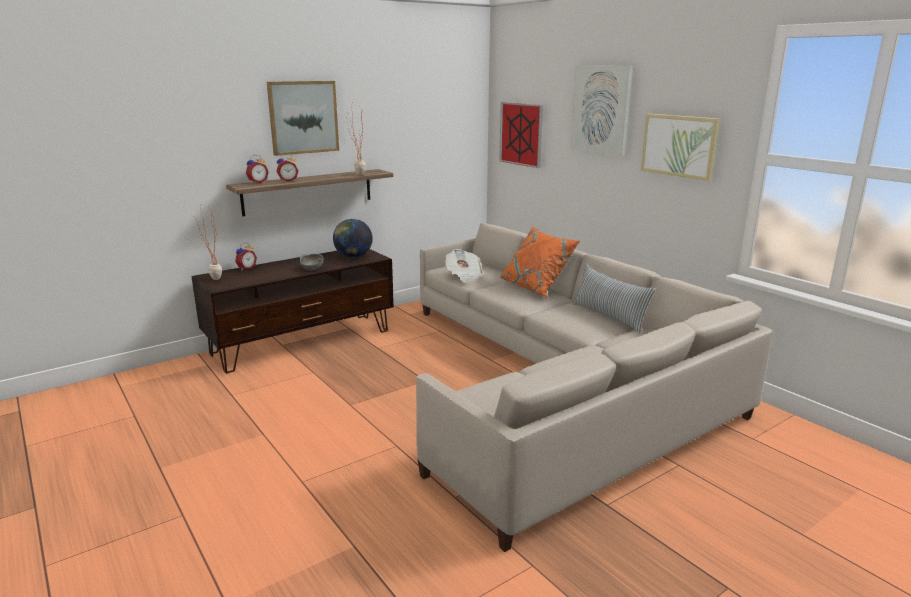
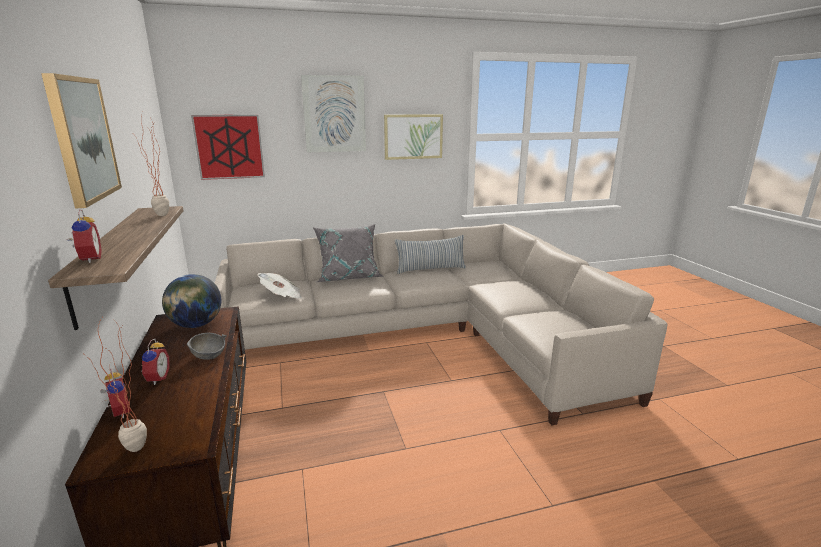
camera: 70 degrees left, 0 degrees up
(288, 181) = (122, 244): alarm clock -> alarm clock (156, 379)
(536, 287) = (349, 276): orange pillow -> grey pillow

